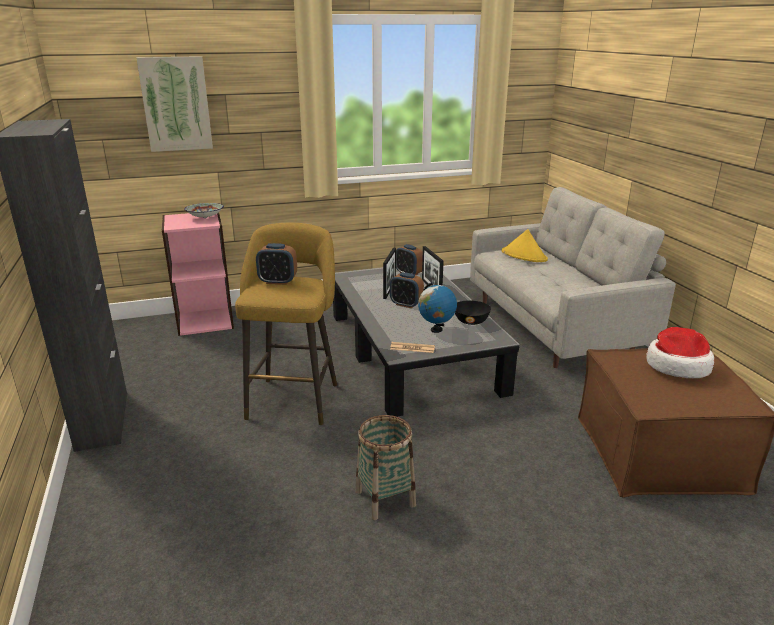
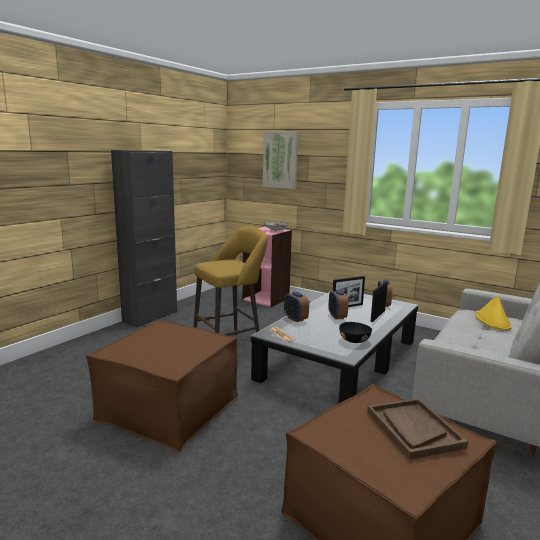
camera: 50 degrees right, 10 degrees down
(278, 281) = (229, 261): alarm clock -> alarm clock (295, 319)
(385, 498) = (168, 409): basket -> brown ottoman
(436, 330) = (319, 334): globe -> none
(676, 365) = (413, 429): hat -> brown tray

